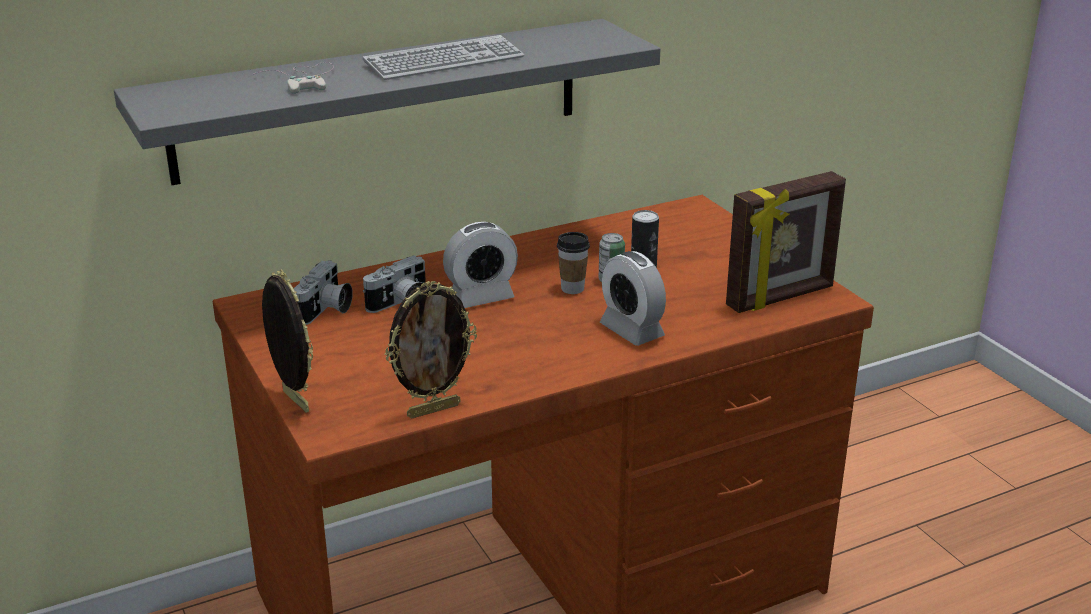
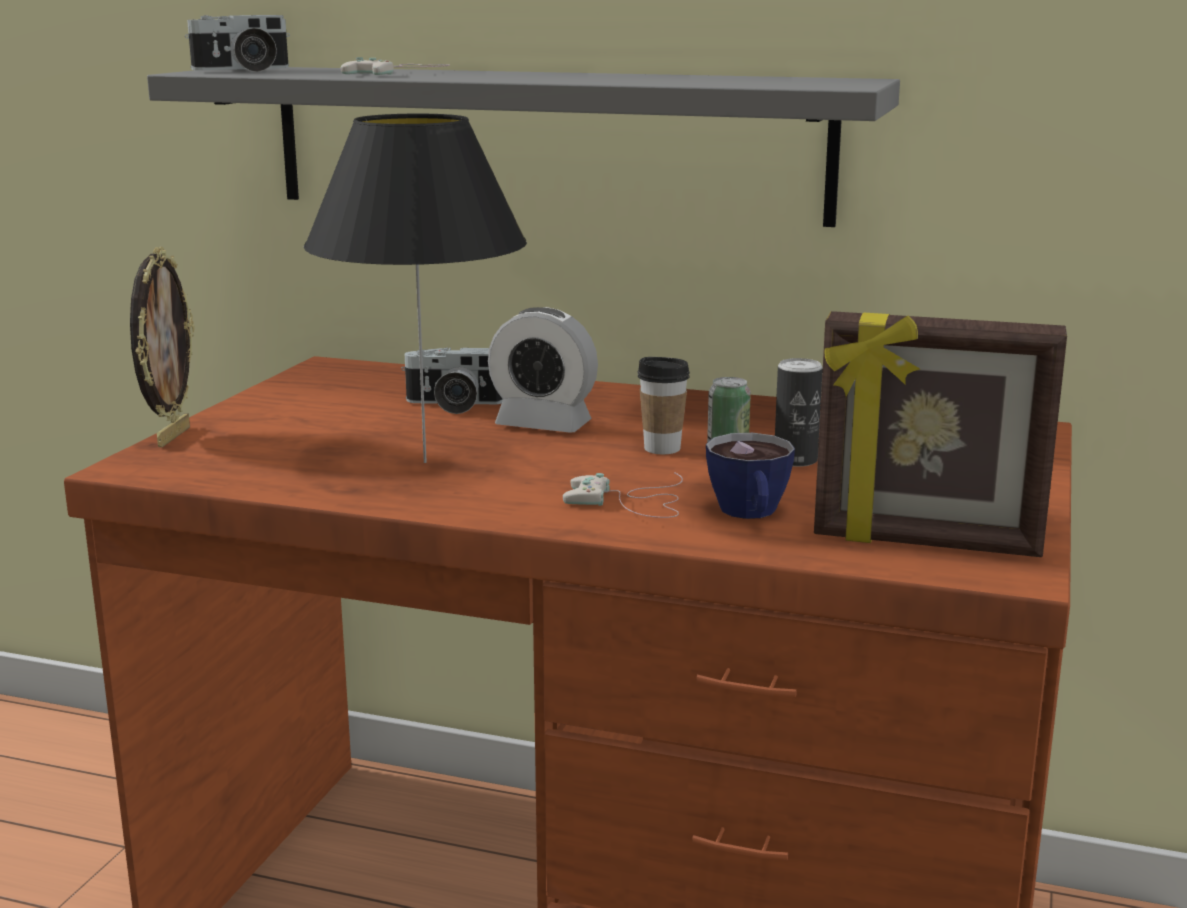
camera: 45 degrees right, 10 degrees down
(326, 311) = (376, 389): camera -> camera (243, 70)
(433, 410) = (256, 486): picture frame -> none
(444, 61) = (574, 77): keyboard -> none
(481, 352) = (424, 462): none -> black table lamp
(631, 330) = (632, 503): alarm clock -> white game controller
(690, 313) = (750, 514): none -> cup

